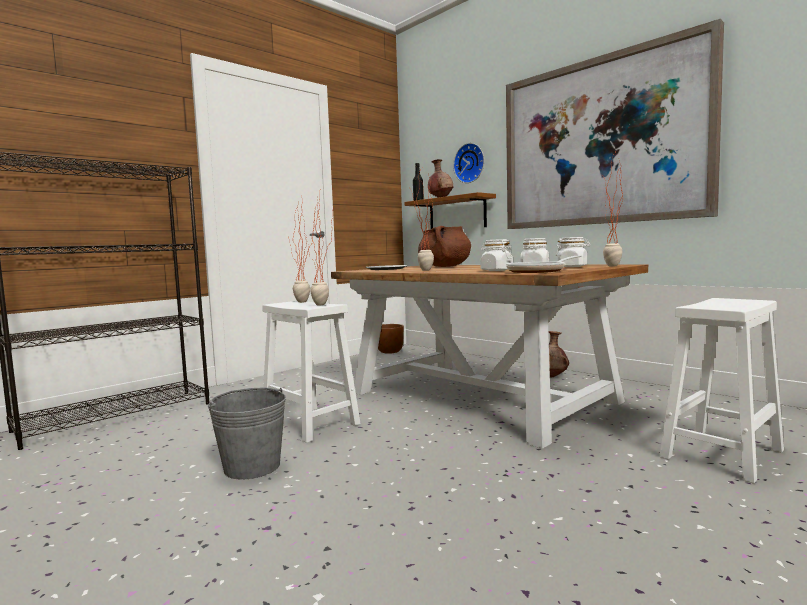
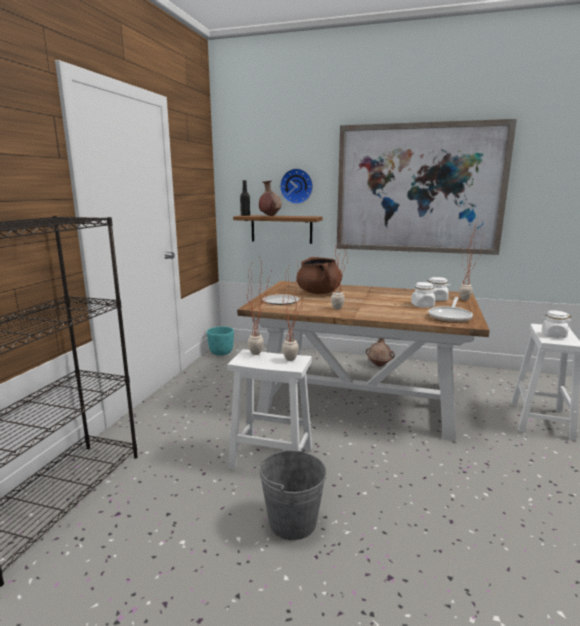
camera: 30 degrees left, 10 degrees up
(390, 352) = (221, 353): brown planter -> turquoise planter
(496, 270) = (405, 312): white jar -> white jar (553, 335)

